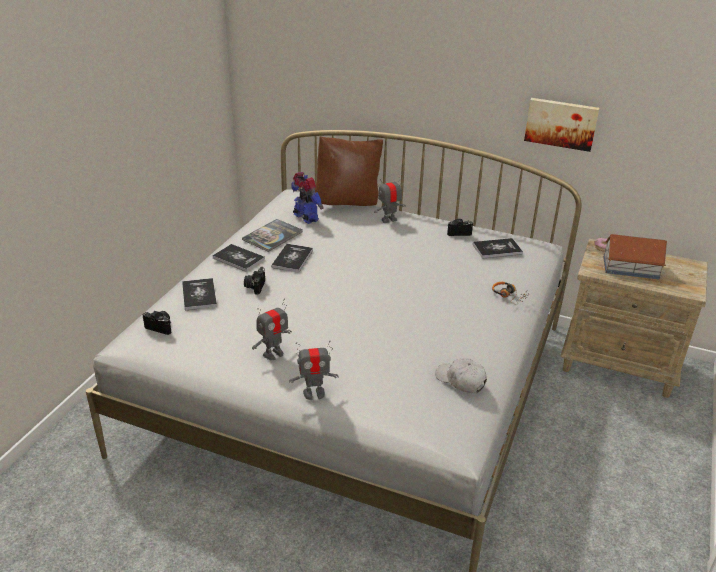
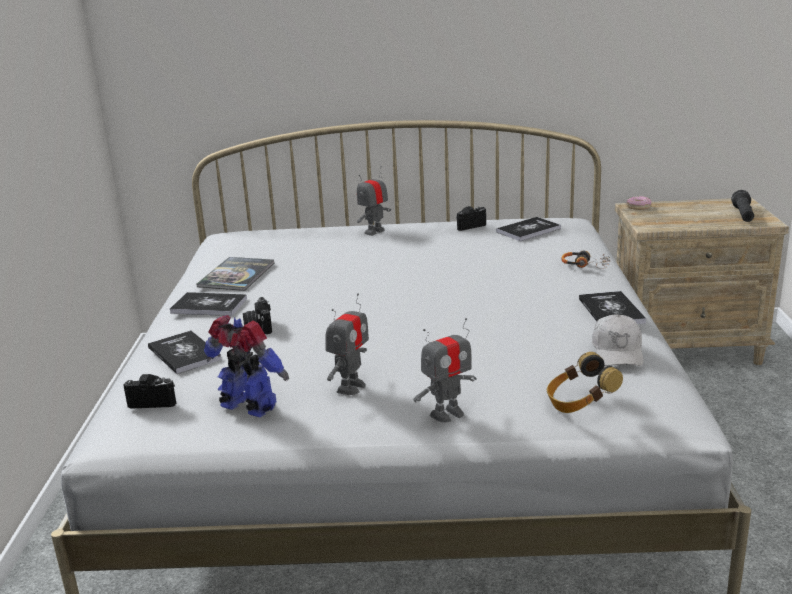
camera: 20 degrees left, 10 degrees down
(292, 259) = (285, 290): book -> book (611, 311)
(305, 218) = (266, 251): toy robot -> toy robot (248, 408)
(348, 203) = (306, 228): brown pillow -> none
(399, 413) = (579, 403): none -> headphones
(460, 380) = (618, 351): white cap -> white cap turned 105 degrees counterclockwise
(561, 123) = (559, 66): picture -> none
(630, 267) = (683, 216): toy house -> none
(679, 280) = (743, 215): none -> black flashlight

